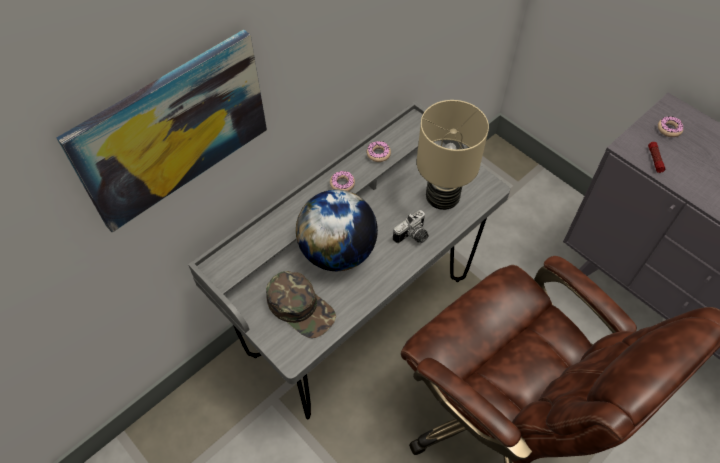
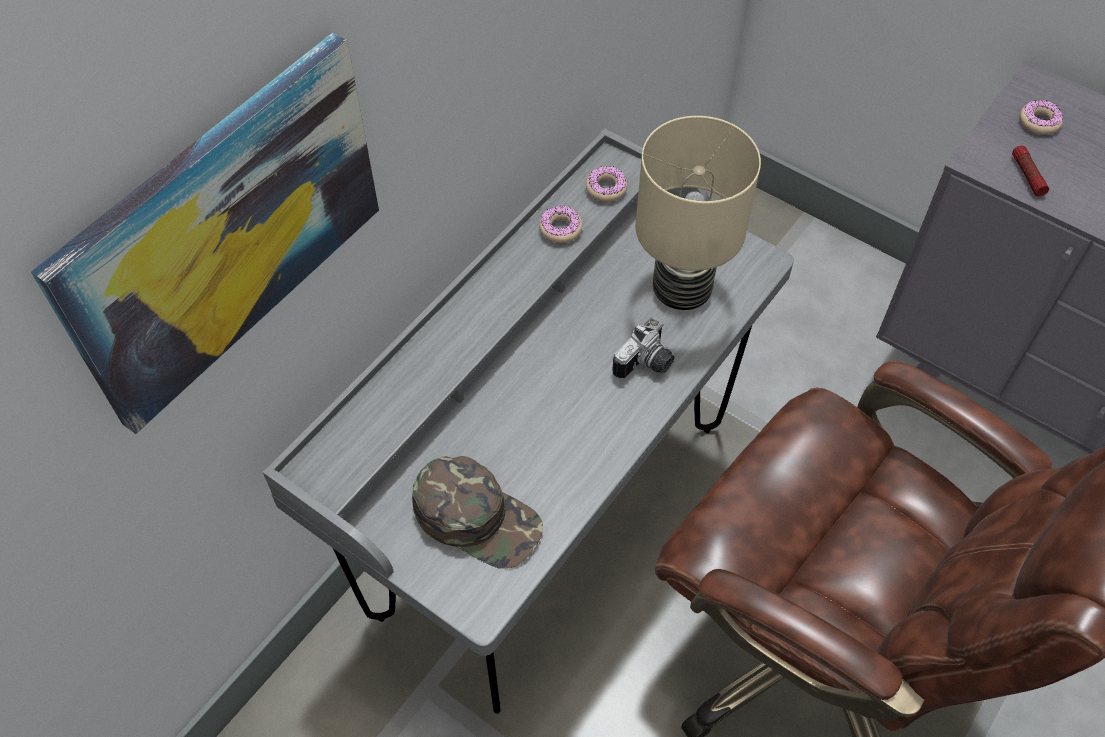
camera: 10 degrees left, 0 degrees up
(338, 252) = (522, 409): globe -> none
(342, 184) = (508, 289): donut -> donut (606, 188)

